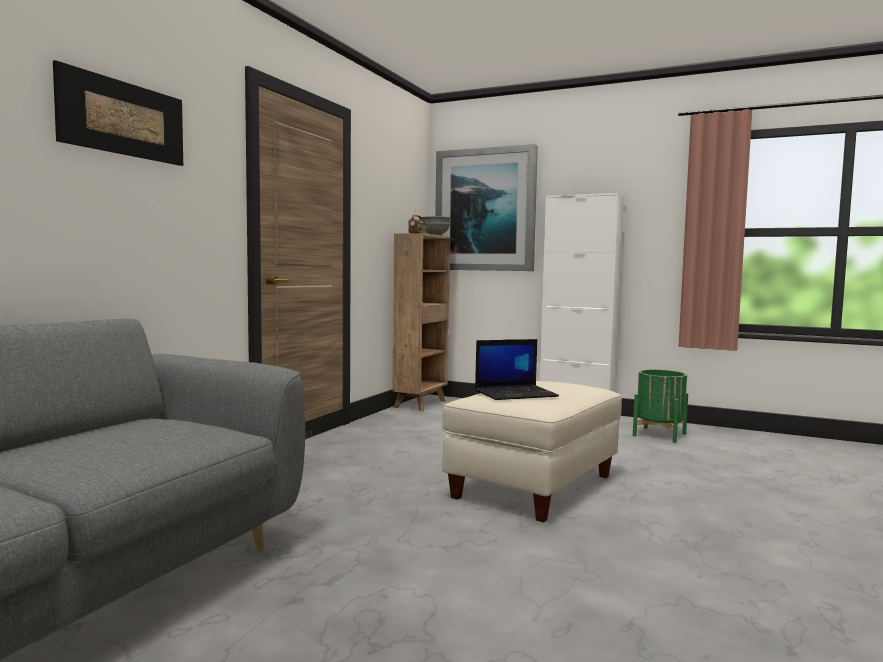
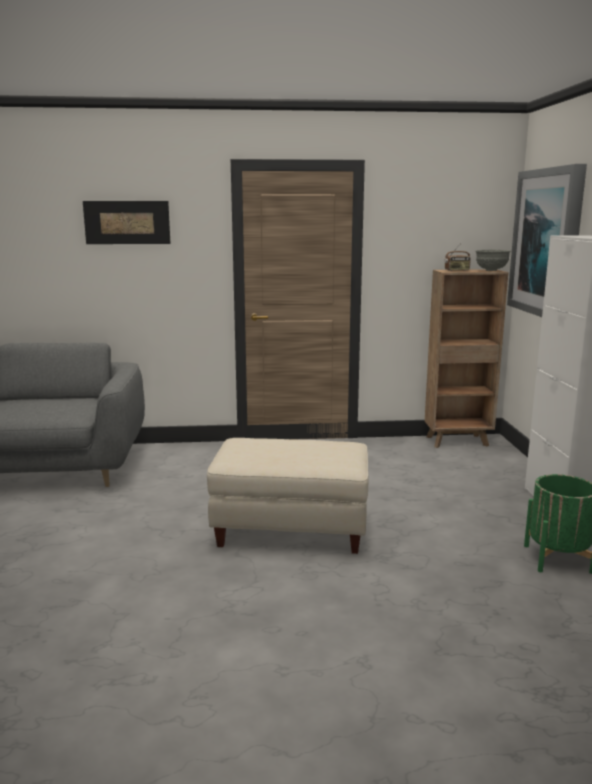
camera: 60 degrees right, 10 degrees up
(516, 393) = (268, 446): laptop -> none

